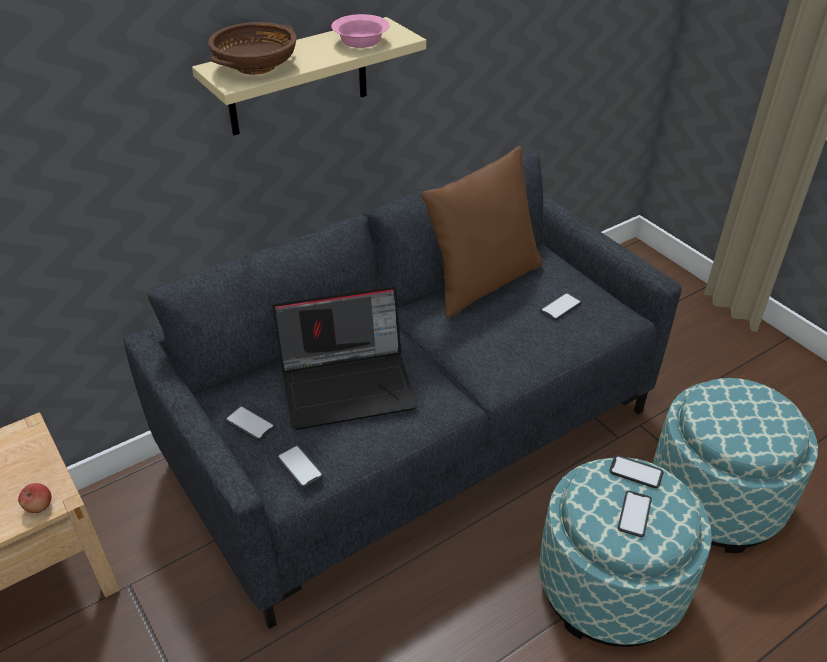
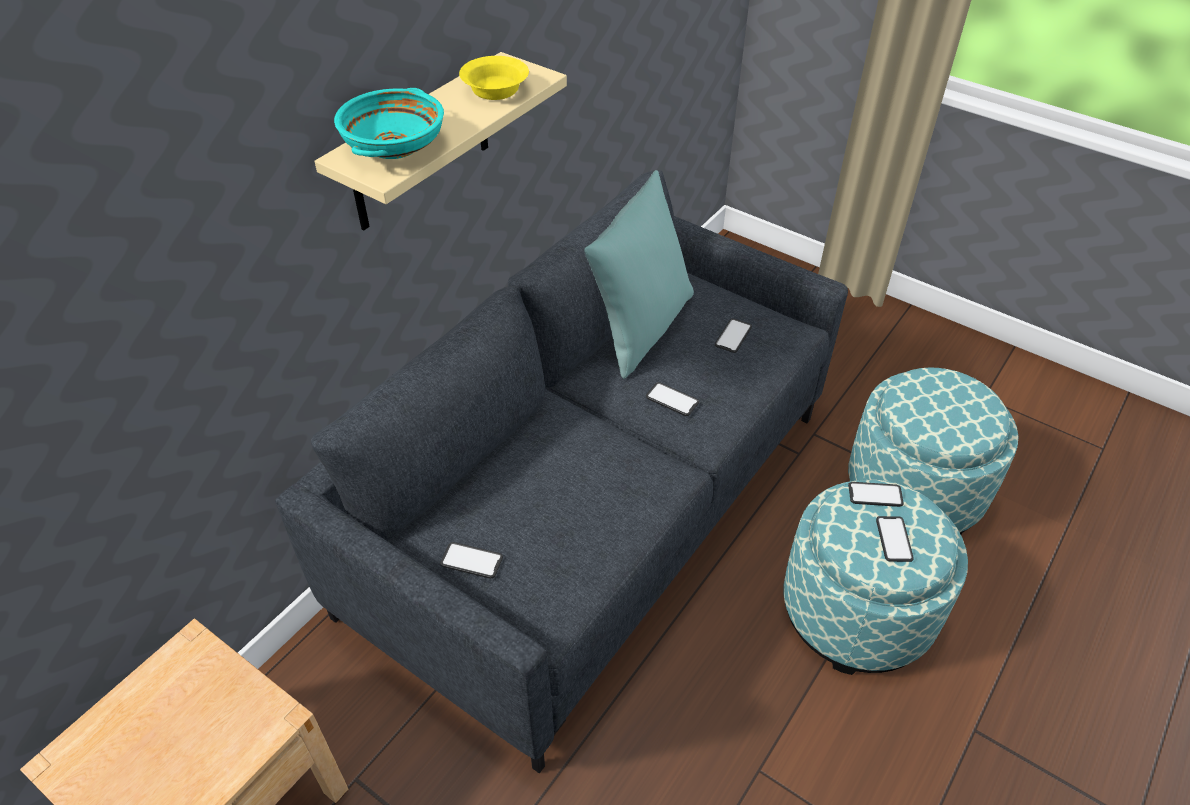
camera: 20 degrees left, 5 degrees up
(39, 507) = (259, 734): apple -> none
(255, 66) = (394, 146): brown bowl -> turquoise bowl
(299, 466) = (553, 594): phone -> phone (672, 400)
(349, 384) = (558, 484): laptop -> none
(359, 42) = (494, 91): pink bowl -> yellow bowl
(482, 283) = (640, 328): brown pillow -> turquoise pillow

